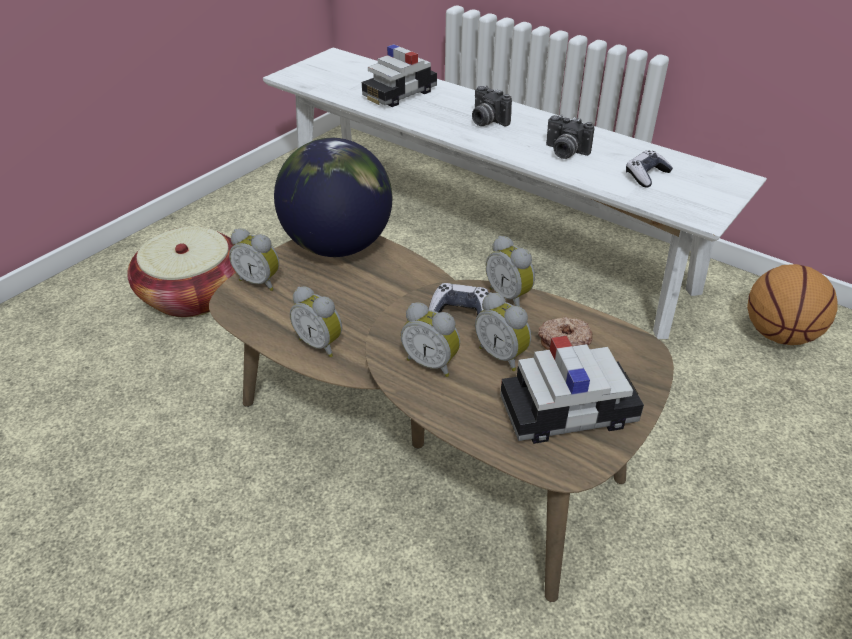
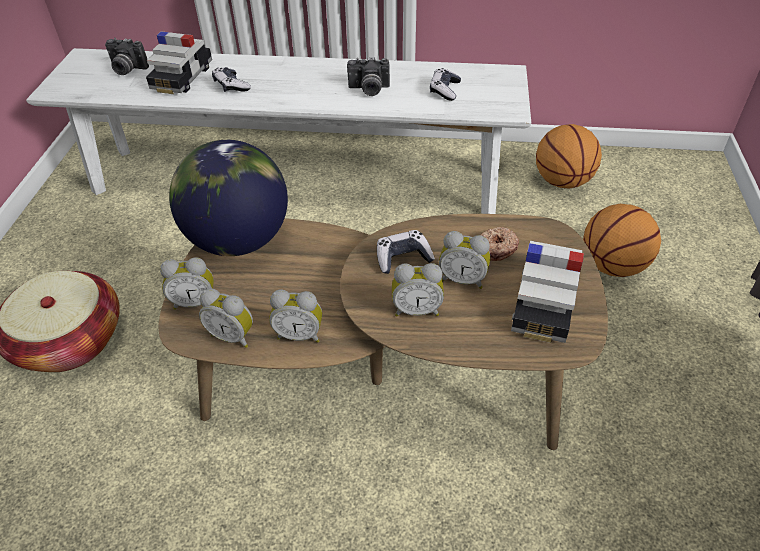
camera: 30 degrees left, 5 degrees up
(436, 112) = (231, 86): none -> game controller
(486, 121) = (282, 81): camera -> camera (126, 70)
(510, 296) = (428, 228): alarm clock -> alarm clock (233, 336)
(568, 413) = (543, 303): toy car -> toy car turned 150 degrees clockwise
(773, 449) = (612, 267): none -> basketball

